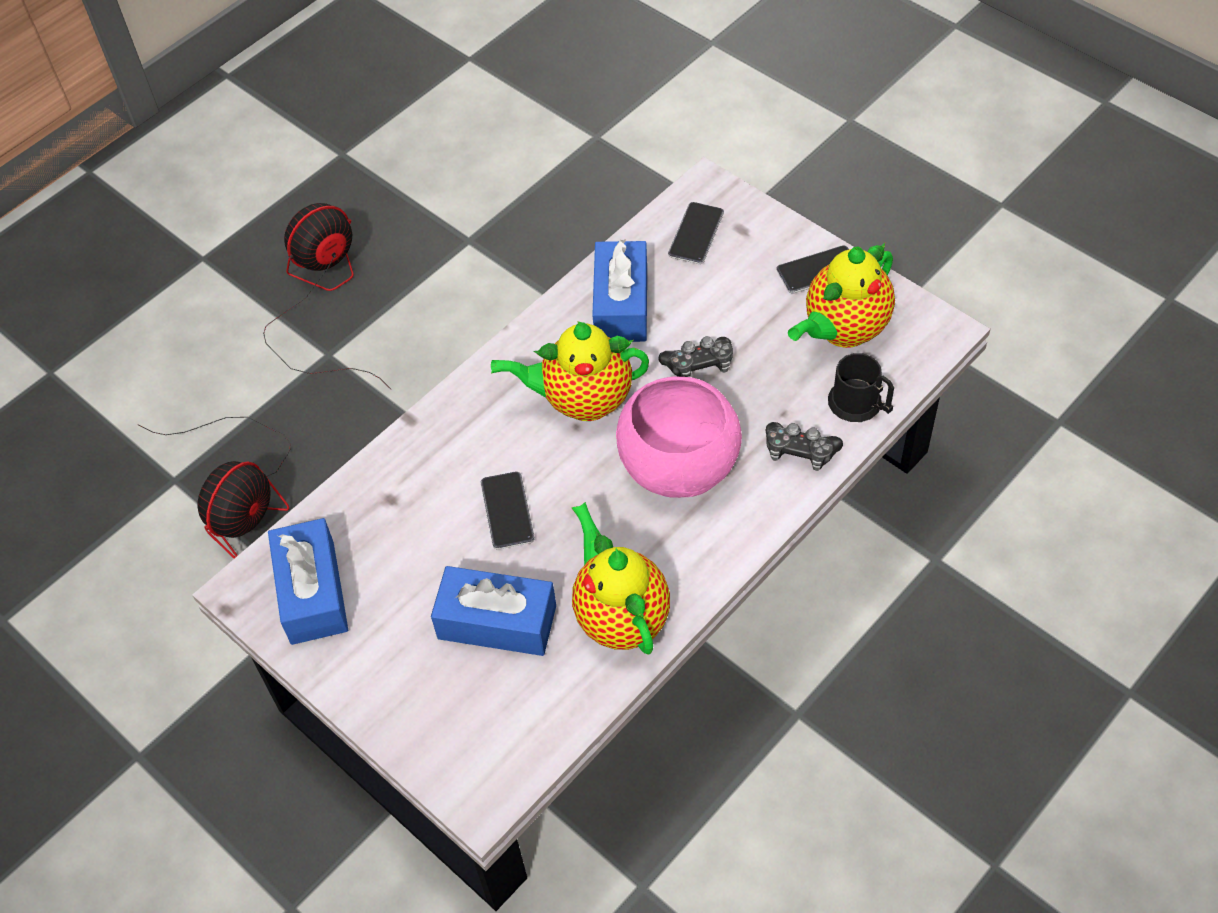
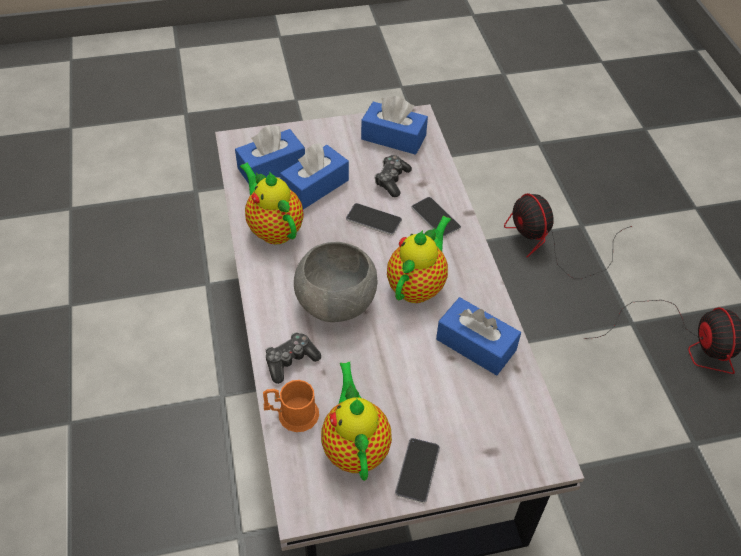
camera: 120 degrees right, 5 degrees down
(502, 707) = (271, 167): none -> blue tissue box
(619, 614) = (273, 228): teapot -> teapot turned 135 degrees counterclockwise
(679, 465) = (335, 302): pink bowl -> grey bowl
(696, 234) = (507, 421): phone -> phone (435, 218)
(699, 365) = (395, 354): game controller -> game controller (392, 180)
(861, 405) = (292, 414): black mug -> orange mug

